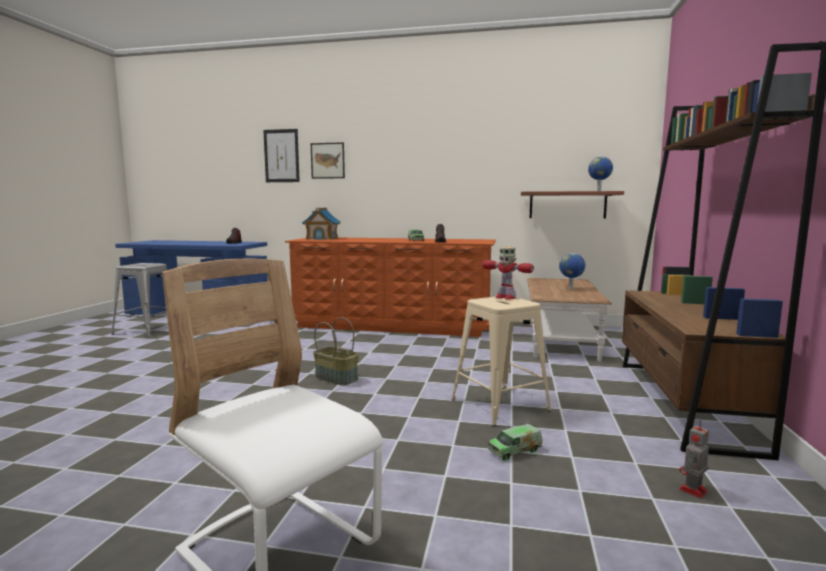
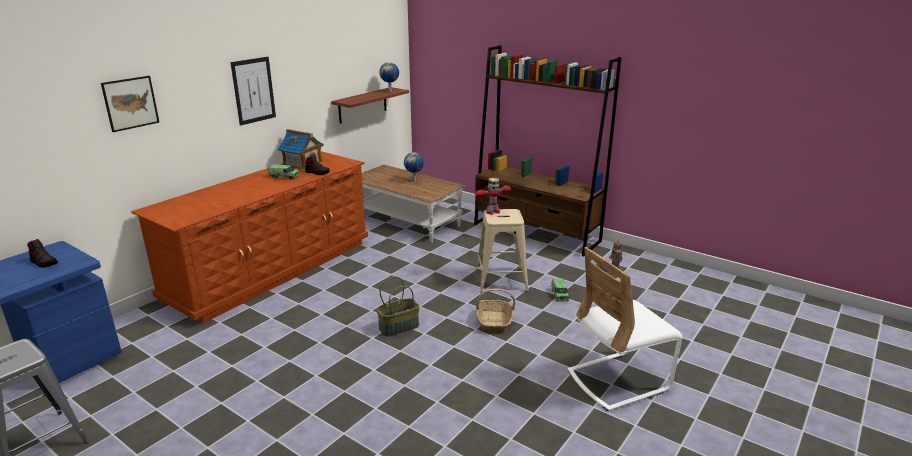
camera: 65 degrees left, 15 degrees up
(281, 156) = (54, 108): picture -> picture (253, 90)
(322, 238) = (179, 209): toy house -> toy house (302, 163)
(388, 419) = (494, 321): none -> basket

